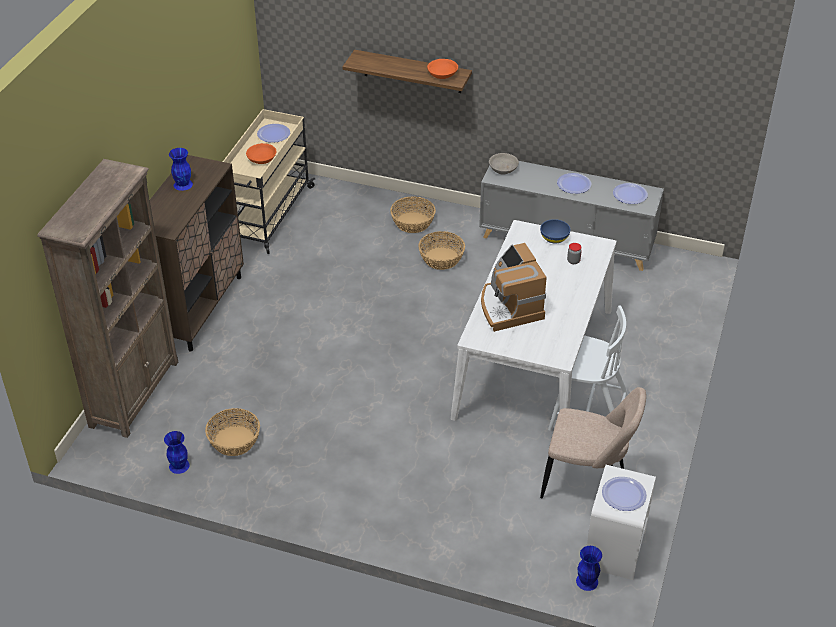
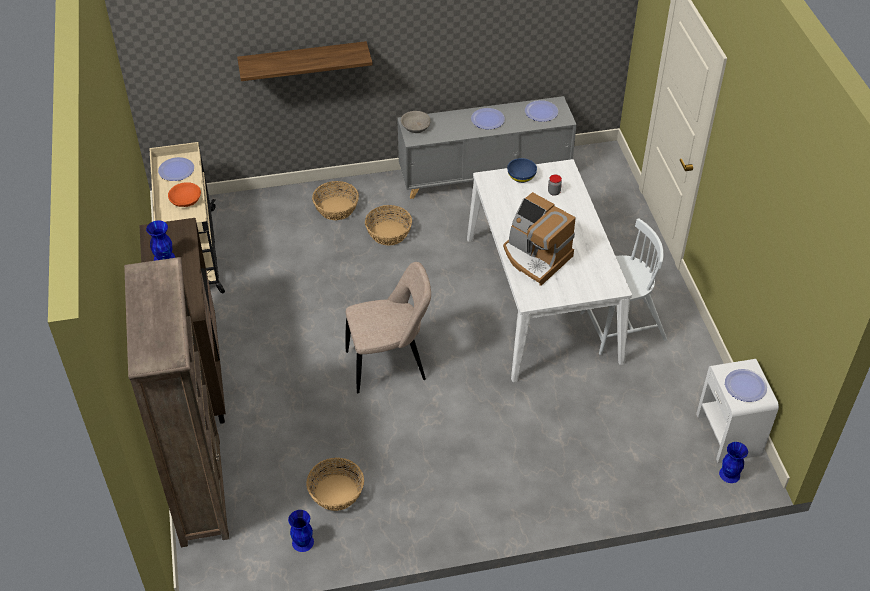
camera: 30 degrees left, 5 degrees up
(442, 74) = (343, 54): orange bowl -> none
(587, 485) = (666, 389): beige chair -> beige chair (390, 365)

